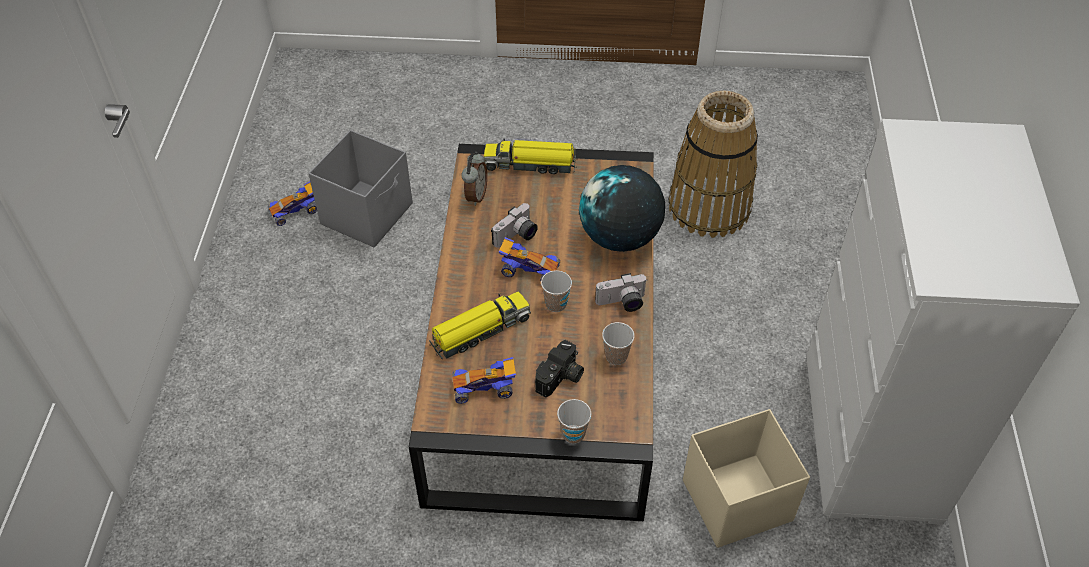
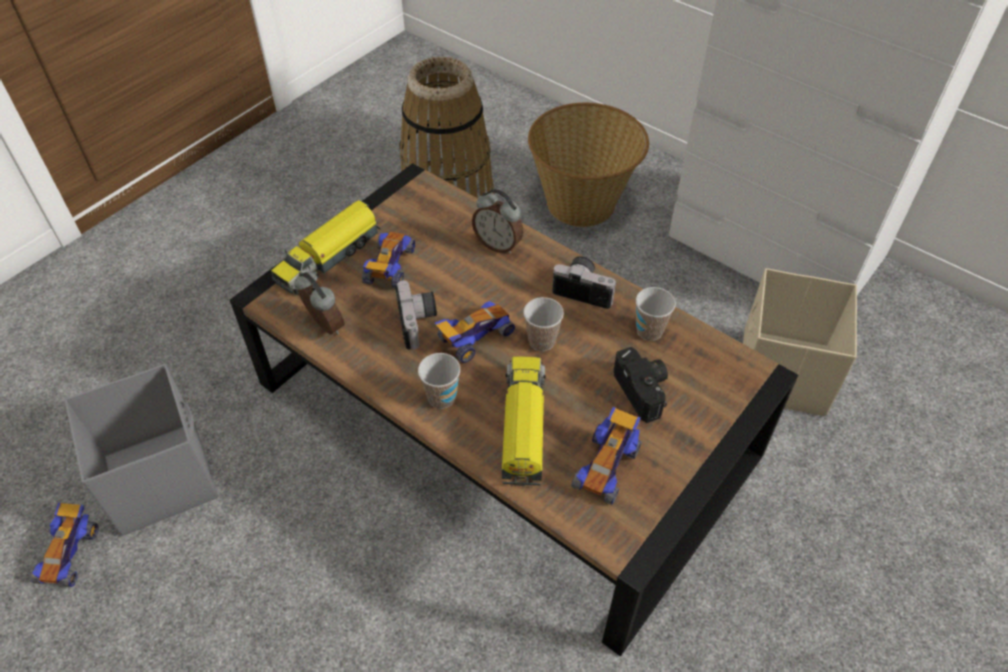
camera: 55 degrees left, 0 degrees up
(548, 197) = (390, 268): none -> toy car
(573, 434) = (725, 420): cup -> cup (441, 397)
(620, 237) = (498, 244): globe -> alarm clock
(622, 303) = (585, 289): camera -> camera turned 90 degrees counterclockwise
(789, 285) = (582, 203): none -> basket

